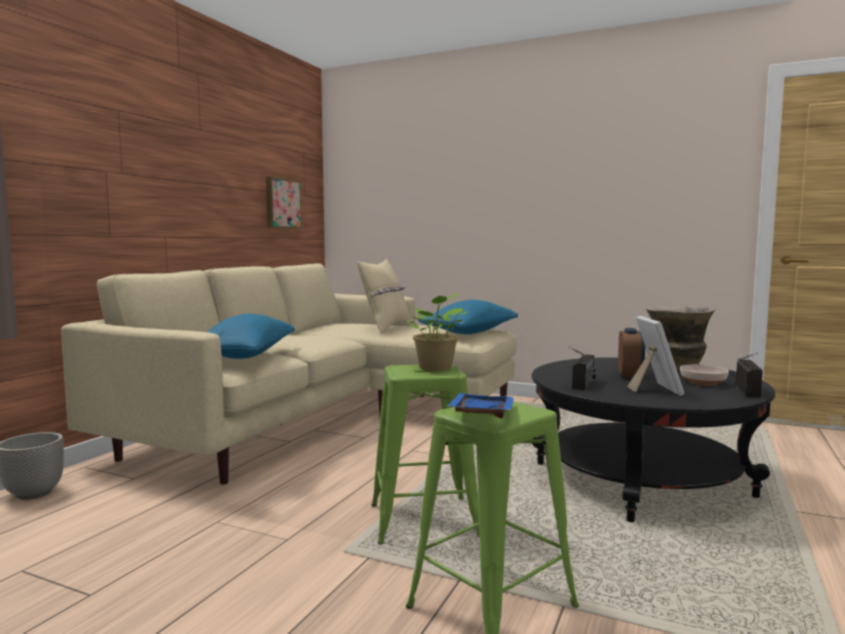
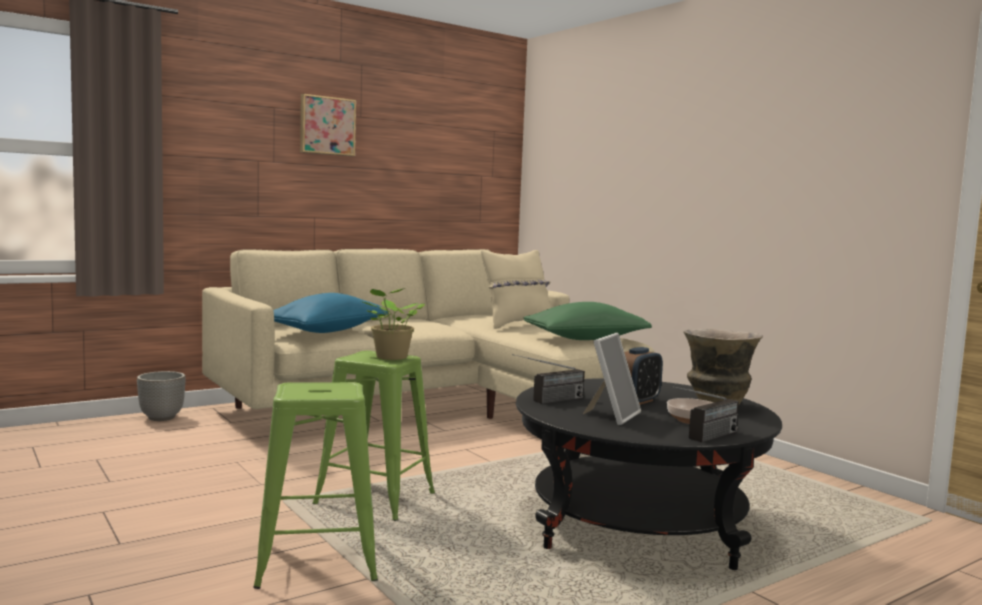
camera: 30 degrees right, 0 degrees up
(282, 203) = (458, 185): picture -> picture (327, 126)
(469, 332) = (585, 339): blue pillow -> green pillow
(480, 416) = (298, 390): blue tray -> none

